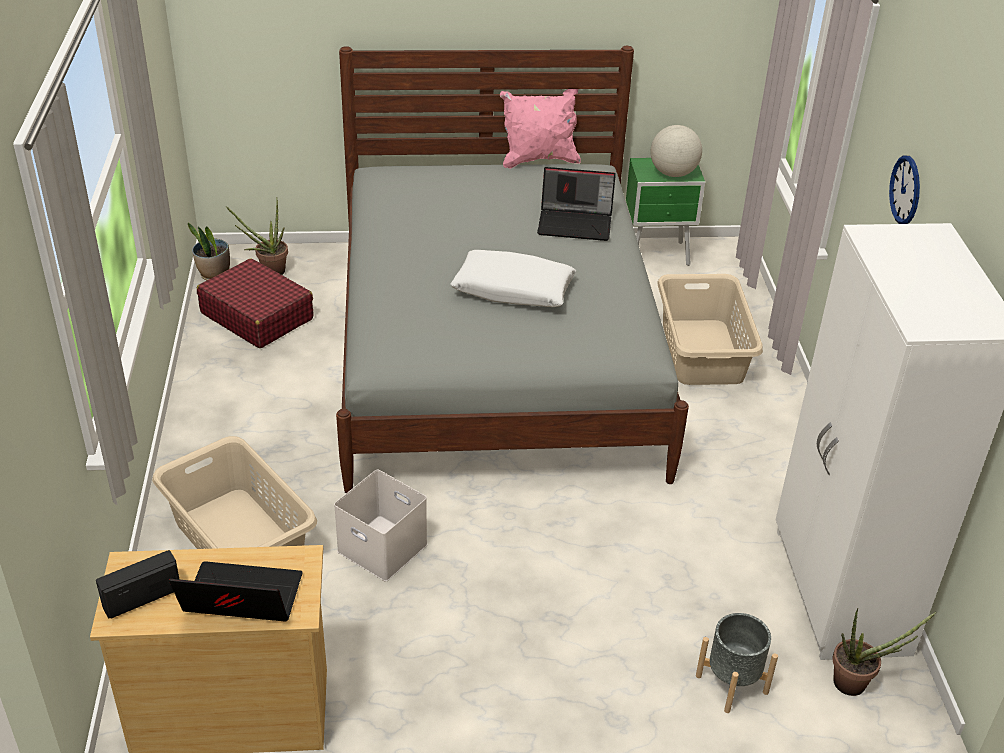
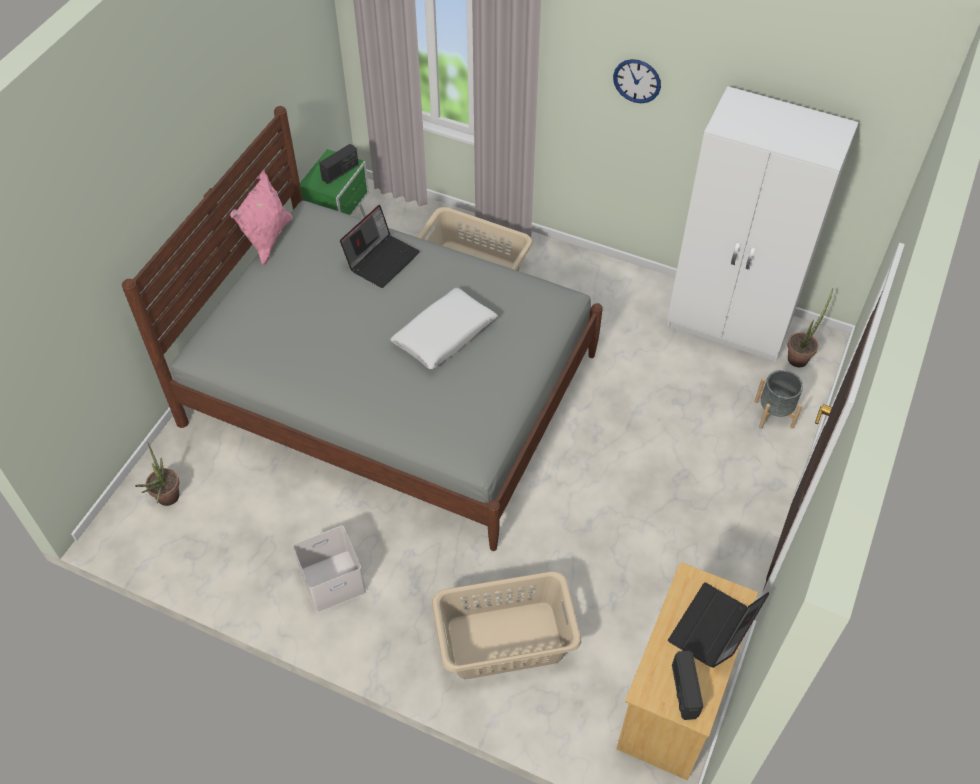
camera: 60 degrees left, 15 degrees up
(214, 275) = (138, 544): potted plant -> none
(257, 316) = (227, 532): red suitcase -> none
(380, 548) = (564, 551): white storage box -> white storage box (332, 582)
(673, 173) = (340, 172): globe -> radio

